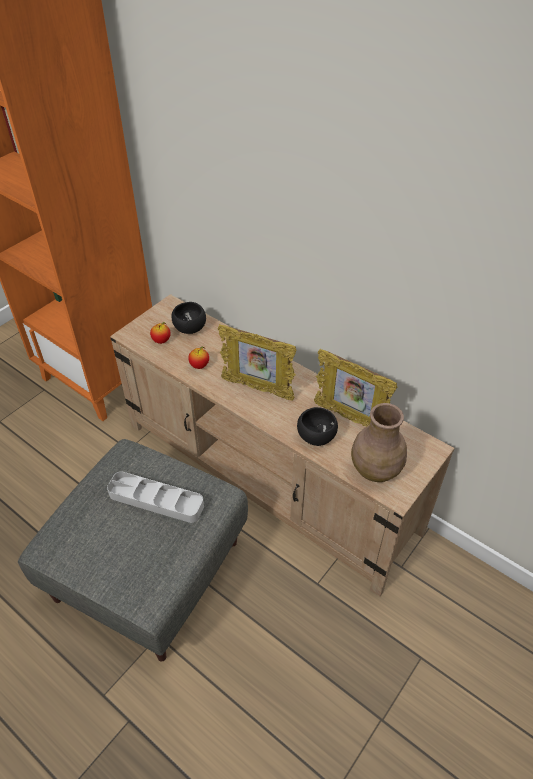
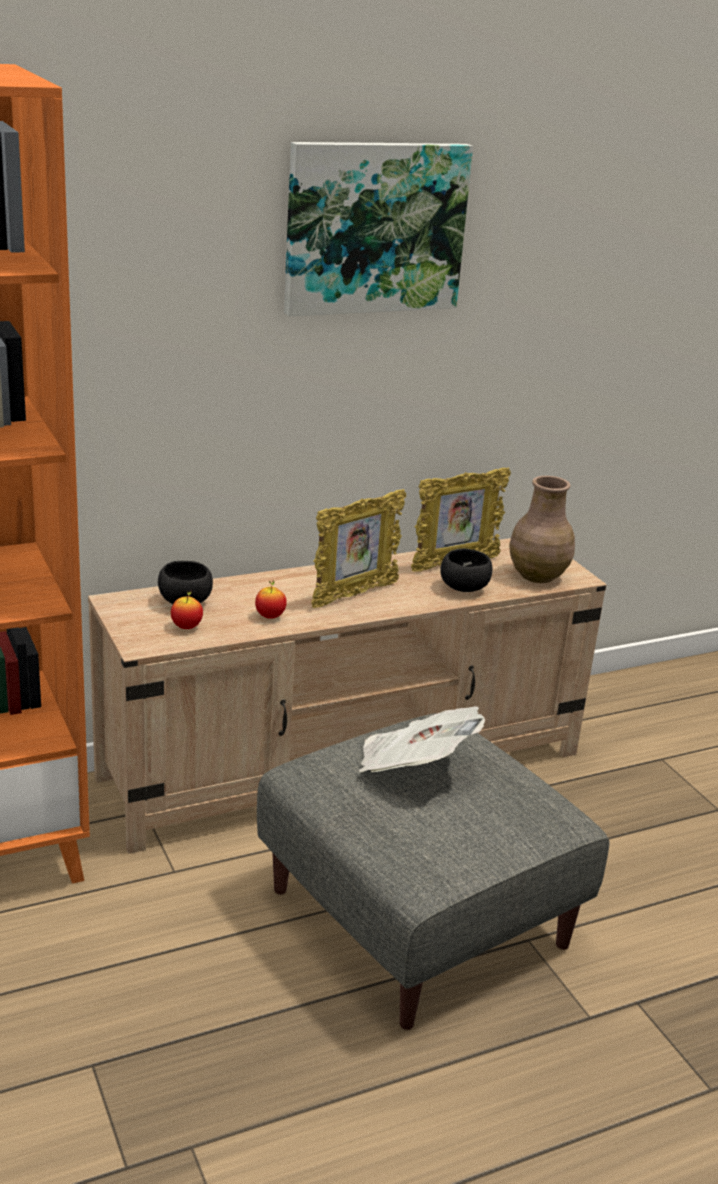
camera: 65 degrees left, 20 degrees down
(156, 500) = (414, 767): grey tray -> newspaper
(333, 141) = (374, 227): none -> picture

